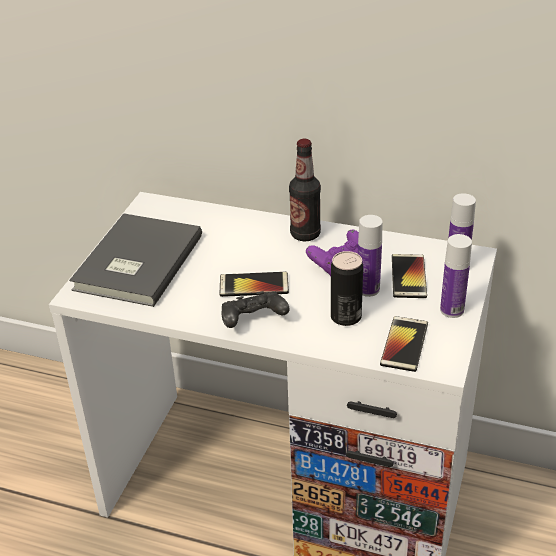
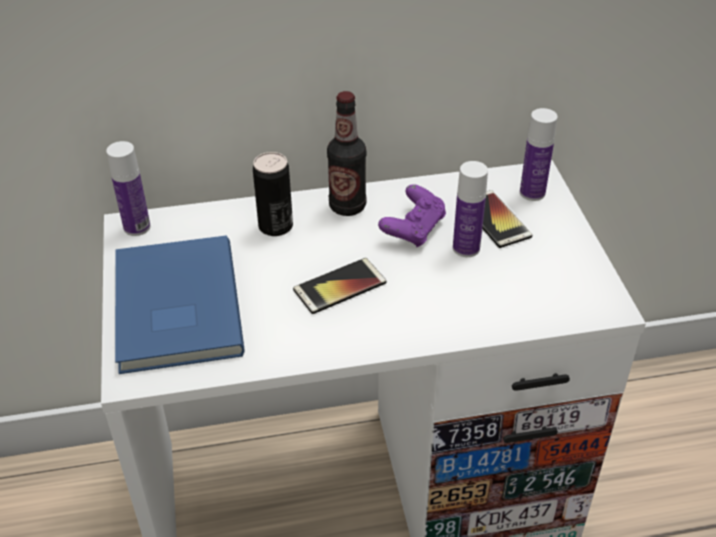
camera: 30 degrees left, 5 degrees up
(135, 263) = (173, 309): grey book -> blue book
(253, 321) = (374, 330): black game controller -> none
(346, 317) = (469, 288): can -> can (275, 226)
(404, 344) = (553, 297): phone -> none
(452, 310) = (566, 242): bottle -> bottle (137, 227)

